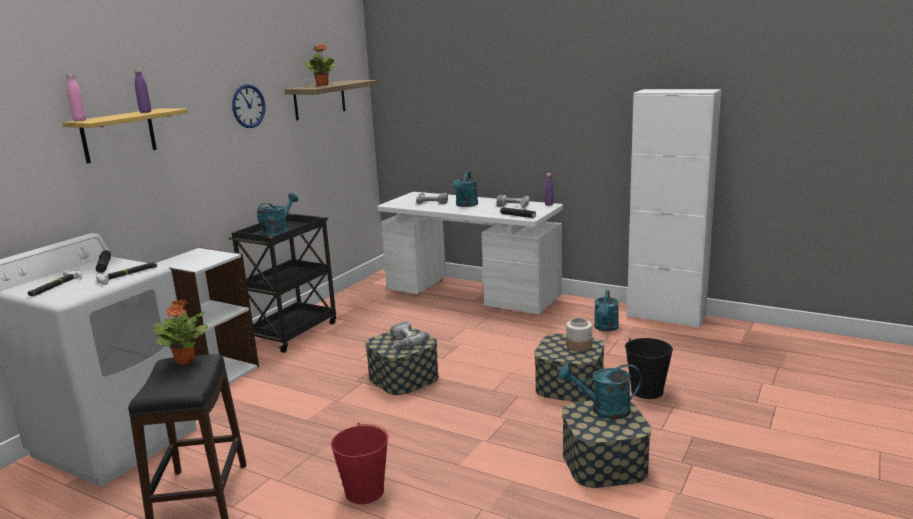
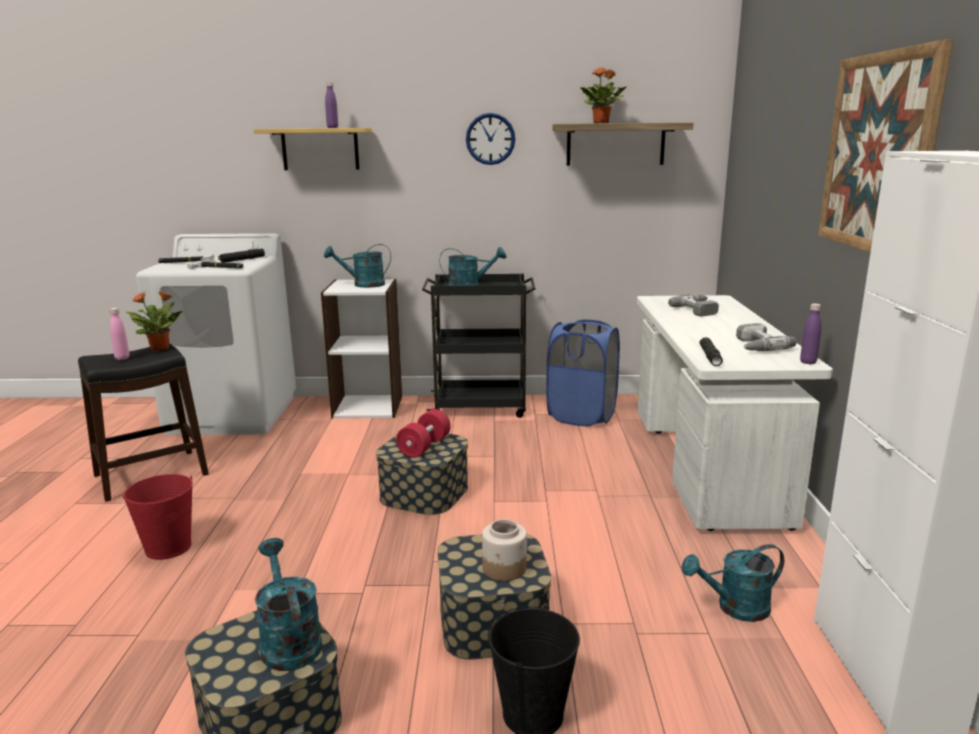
camera: 60 degrees right, 0 degrees up
(80, 120) = (273, 128): pink bottle -> pink bottle (122, 358)
(362, 306) = (582, 415): none -> blue laundry basket
(403, 341) = (424, 447): power drill -> red dumbbell
(465, 205) = (712, 325): turquoise watering can -> turquoise watering can (363, 285)
(569, 92) = (878, 153): none -> picture

